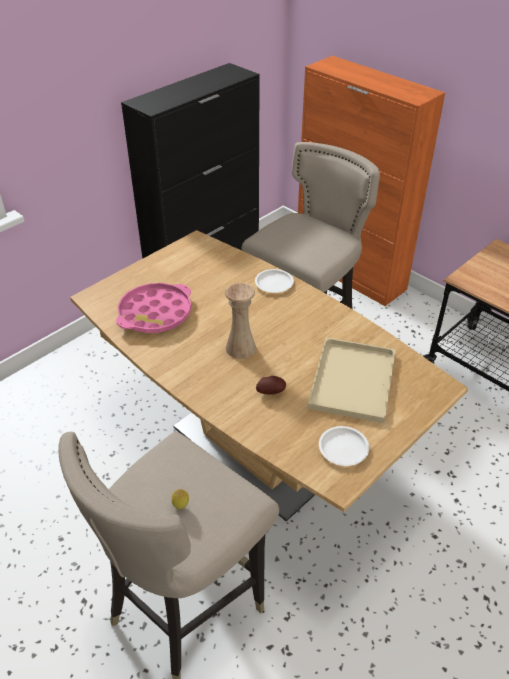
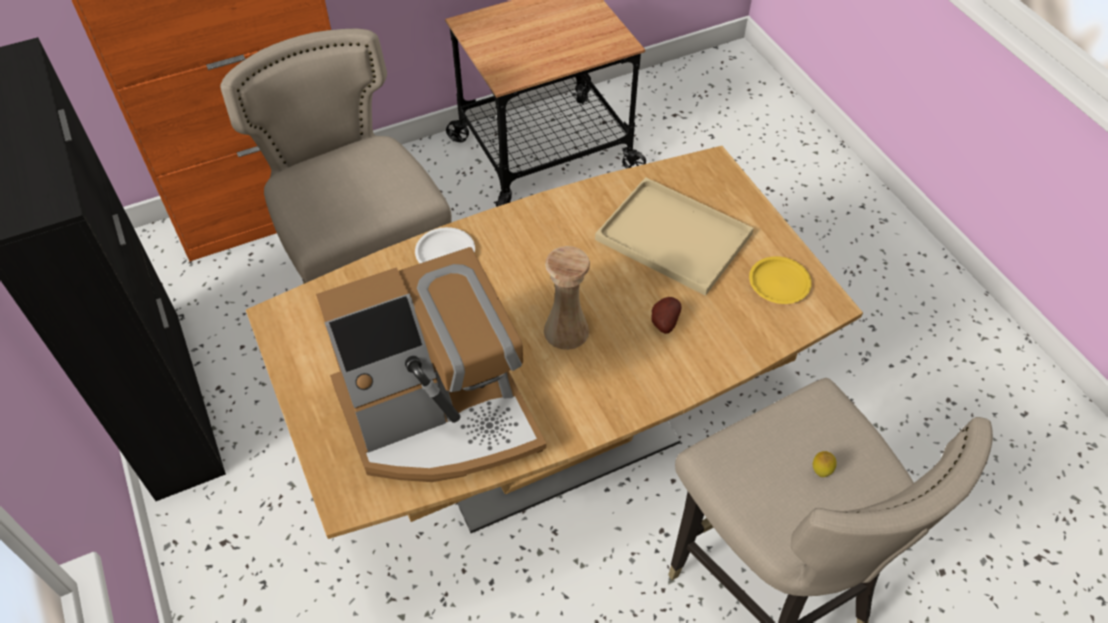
camera: 70 degrees left, 10 degrees up
(155, 313) = (439, 416): pink tray -> coffee machine
(343, 448) = (779, 283): white plate -> yellow plate

